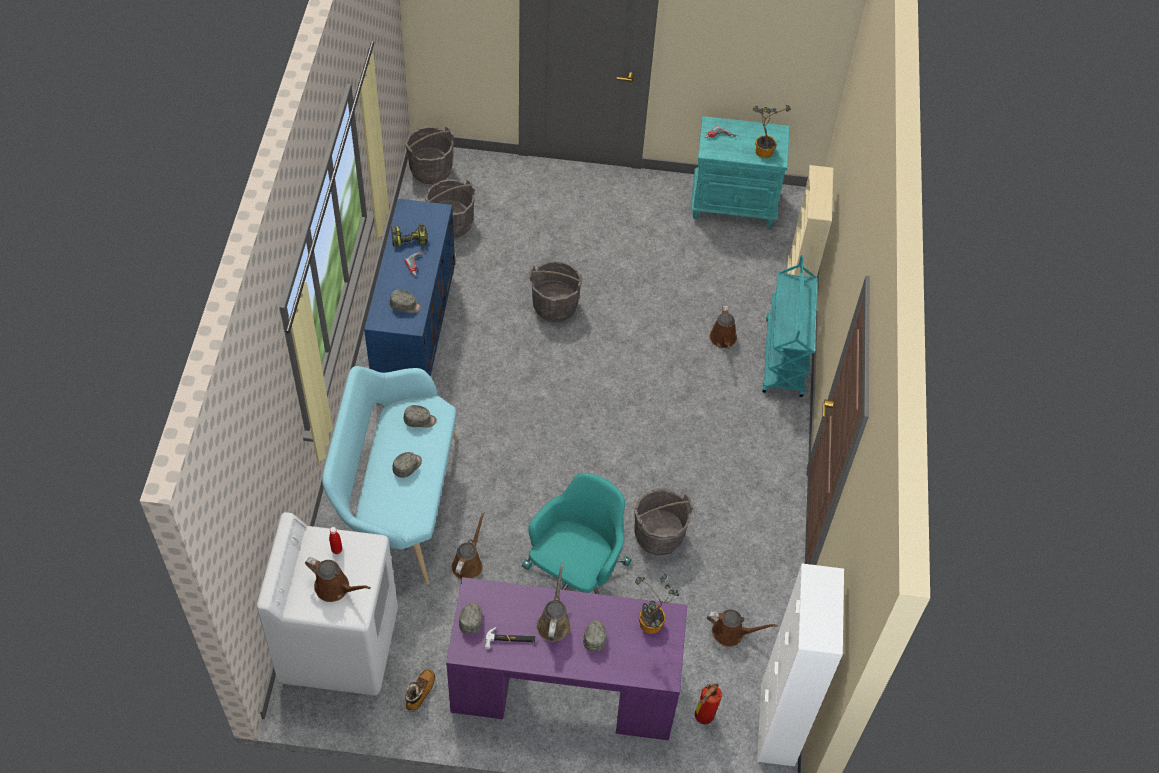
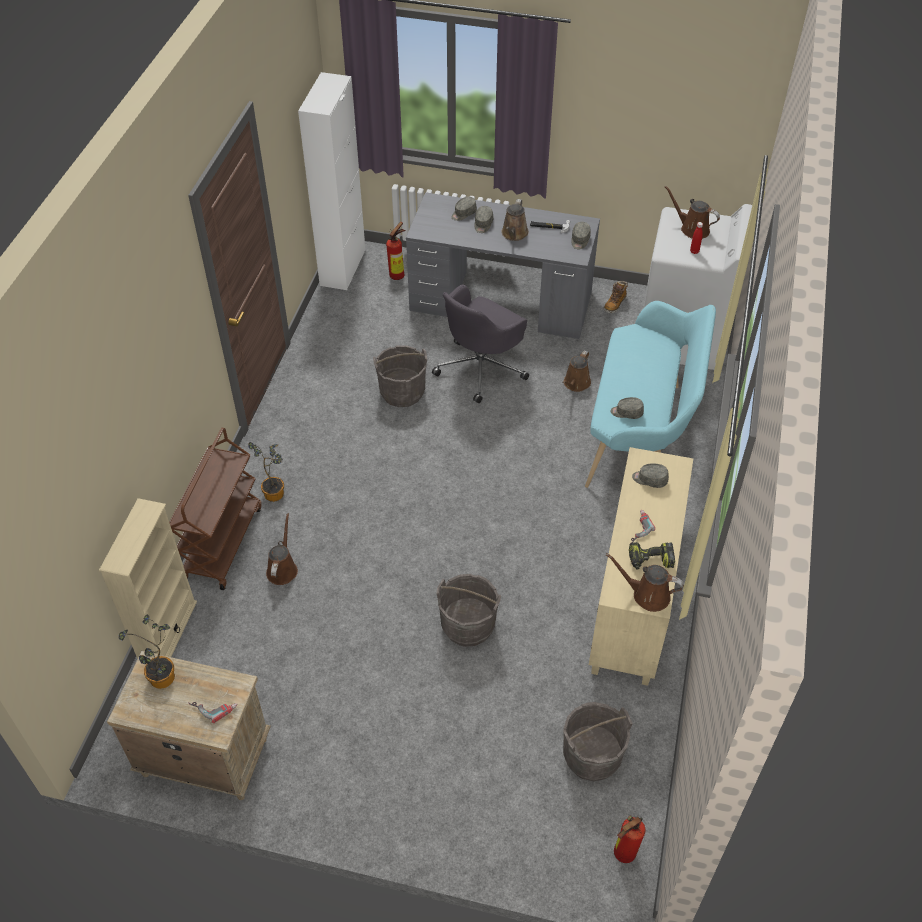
camera: 170 degrees left, 5 degrees down
(407, 466) = (636, 375): grey cap -> grey cap (463, 213)
(414, 333) = (633, 603): blue cabinet -> beige cabinet
(431, 170) = (622, 855): grey bucket -> fire extinguisher
(564, 683) = (501, 301): purple desk -> grey desk
(576, 576) = (481, 368): turquoise office chair -> grey office chair
(650, 627) = (438, 226): potted plant -> potted plant (275, 491)
(731, 633) = (359, 321): brown watering can -> brown watering can (647, 595)
(734, 204) = (203, 757): turquoise nightstand -> beige nightstand
(784, 358) = (222, 542): turquoise cart -> brown cart

